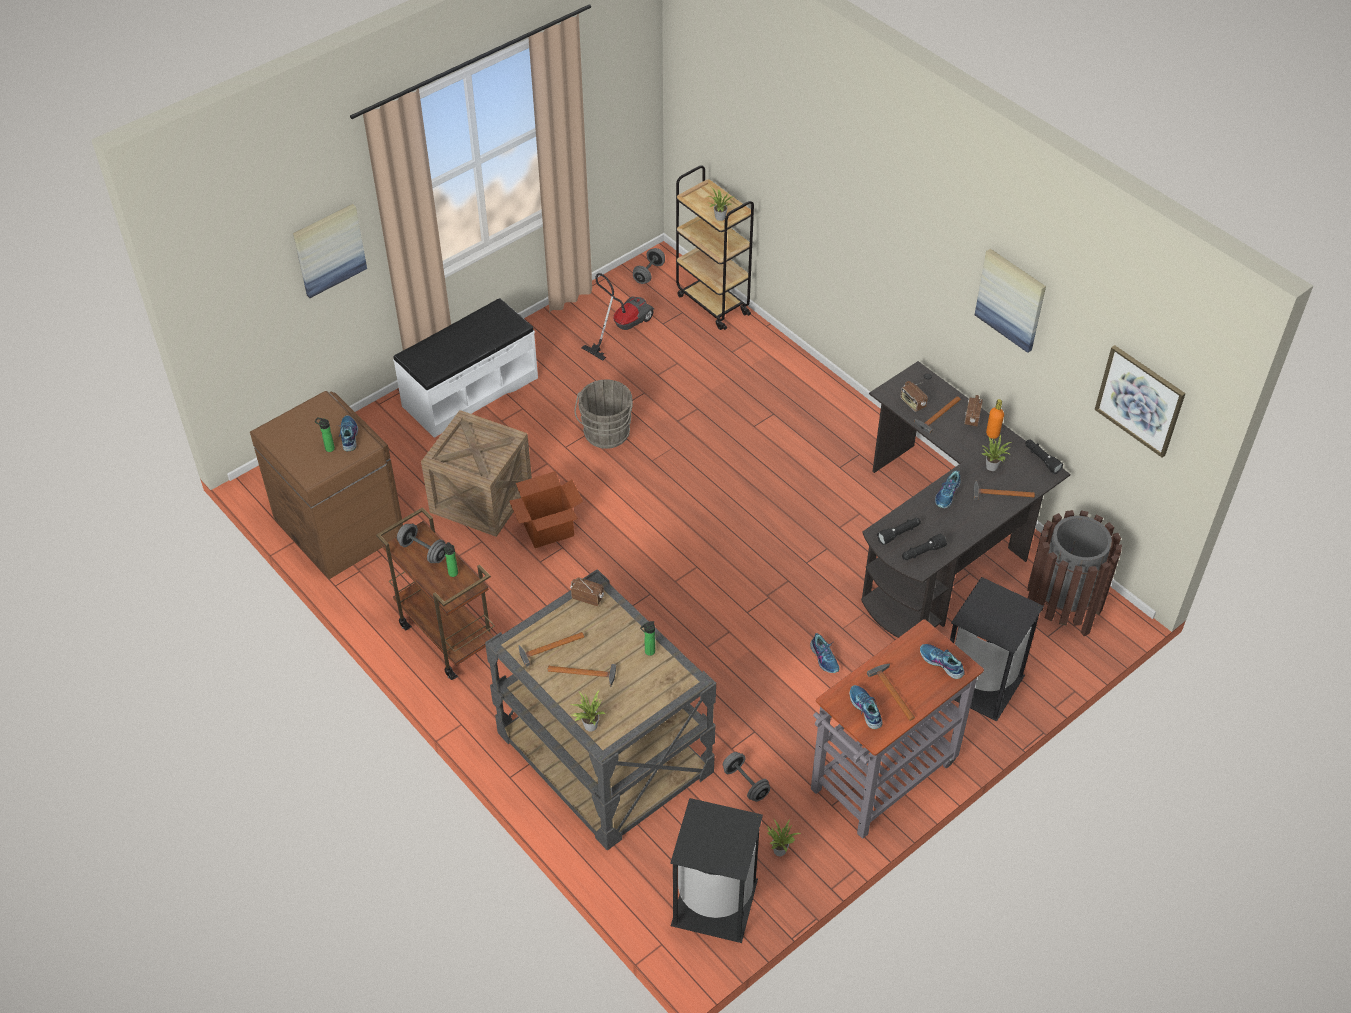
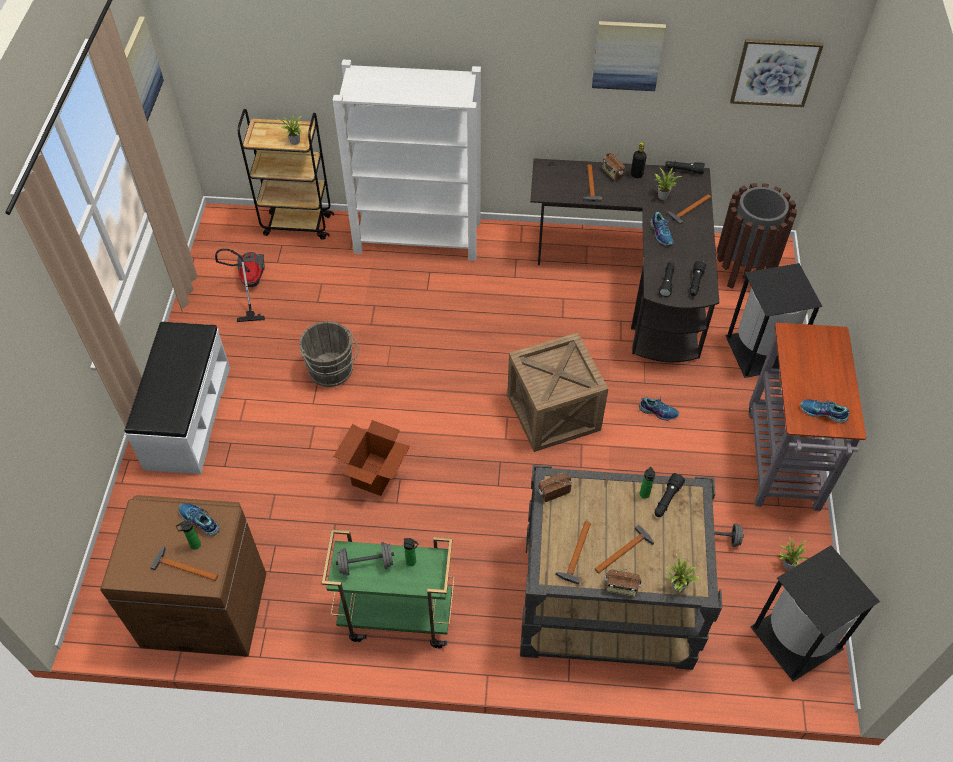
camera: 45 degrees left, 5 degrees up
(329, 250) = (35, 368): picture -> picture (140, 69)
(446, 636) = (396, 618): brown cart -> green cart
(481, 498) = (295, 491): crate -> crate (553, 412)
(649, 273) = (223, 233): grey dumbbell -> none
(660, 668) = (667, 499): none -> black flashlight
(798, 379) = (418, 236): none -> white bookcase
(892, 691) = (821, 387): hammer -> hammer (183, 567)
(912, 403) = (566, 189): radio -> radio (621, 588)
(941, 663) = (822, 344): shoe -> none
(992, 434) = (636, 174): orange bottle -> black bottle

